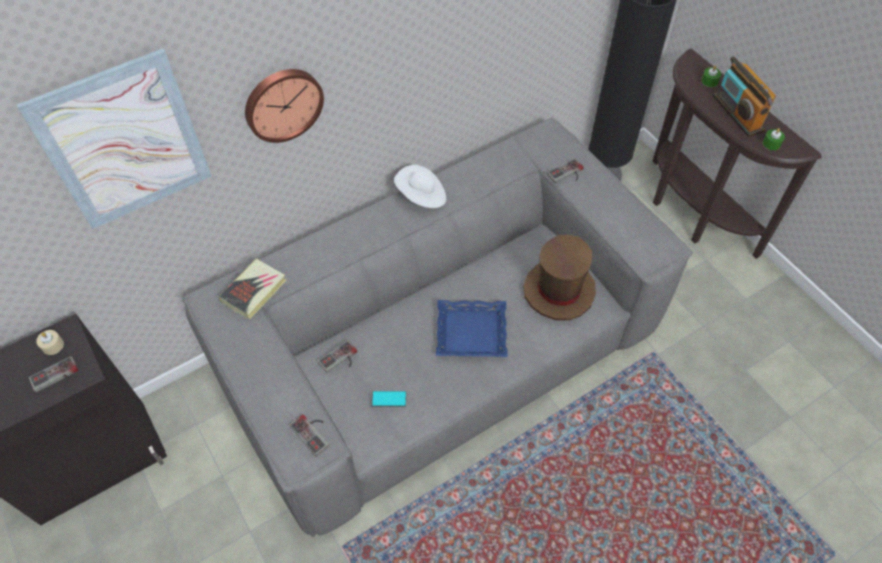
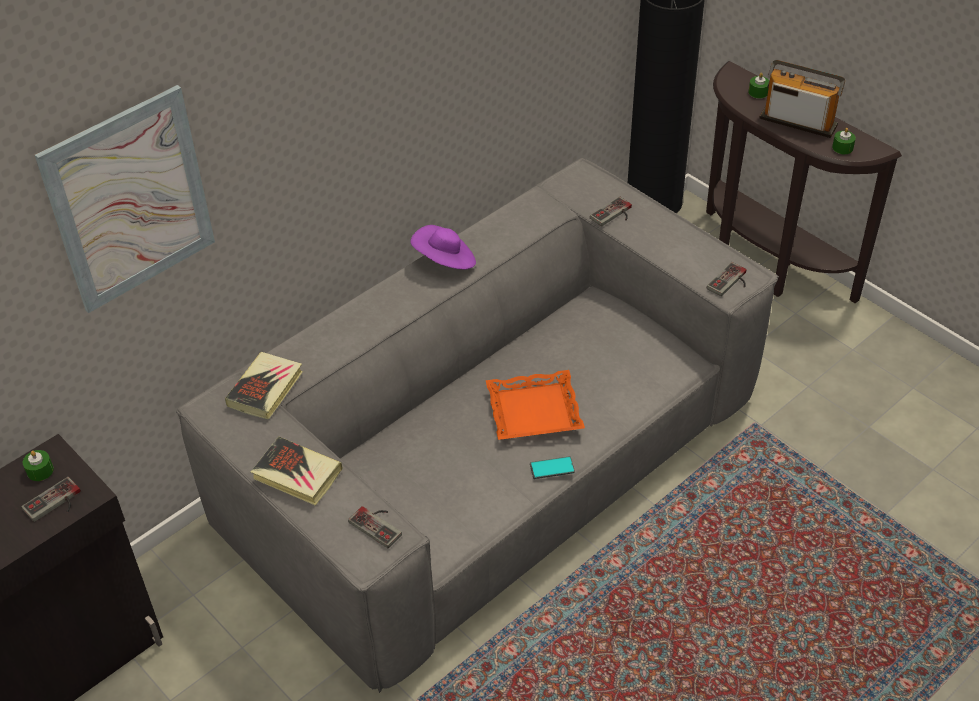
camera: 10 degrees left, 10 degrees down
(53, 345) = (40, 471): beige candle -> green candle
(260, 374) = (297, 475): none -> book
(282, 103) = (290, 148): wall clock -> none
(340, 360) = (380, 465): game controller -> game controller (731, 283)
(389, 399) = (451, 497): phone -> phone (552, 468)
(422, 196) = (445, 261): white hat -> purple hat
(471, 333) = (534, 412): blue tray -> orange tray
(558, 291) = (629, 352): brown hat -> none
(738, 113) = (798, 122): radio -> radio turned 150 degrees clockwise

